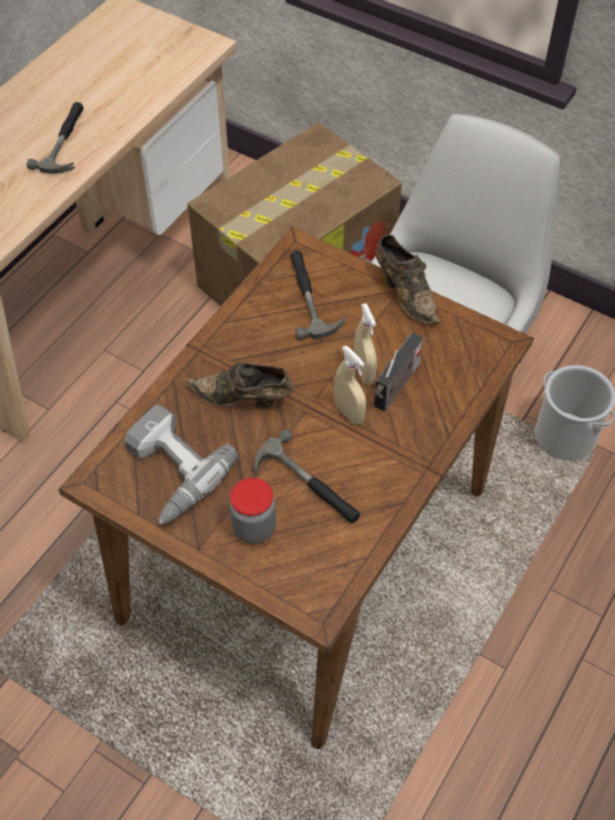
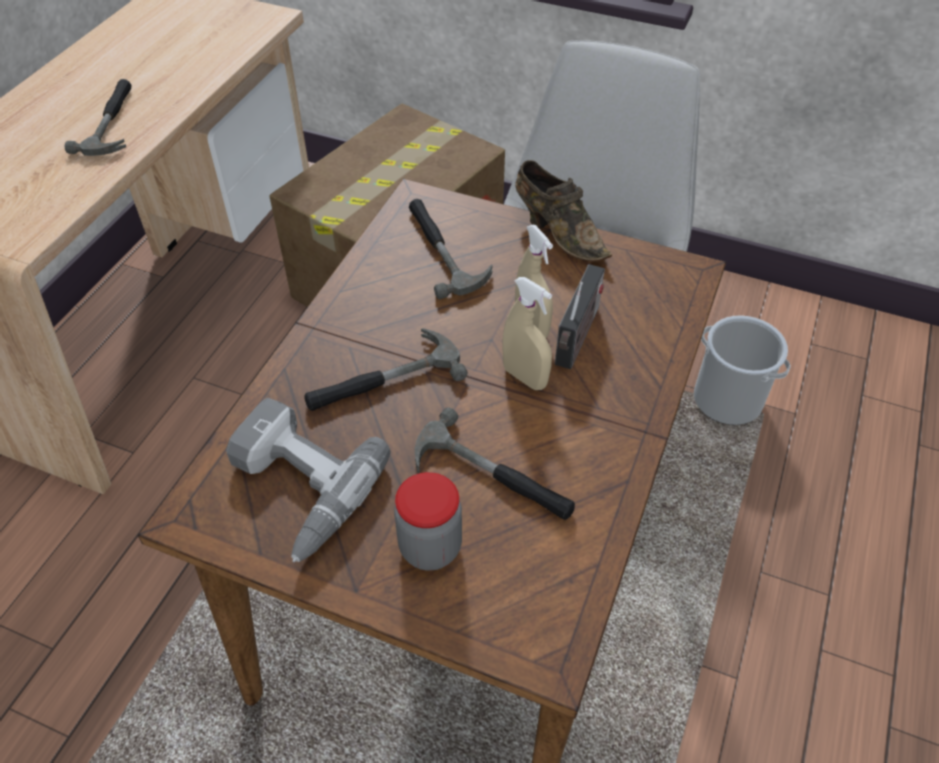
camera: 10 degrees left, 5 degrees down
(243, 399) = (382, 379): brown shoe -> hammer

